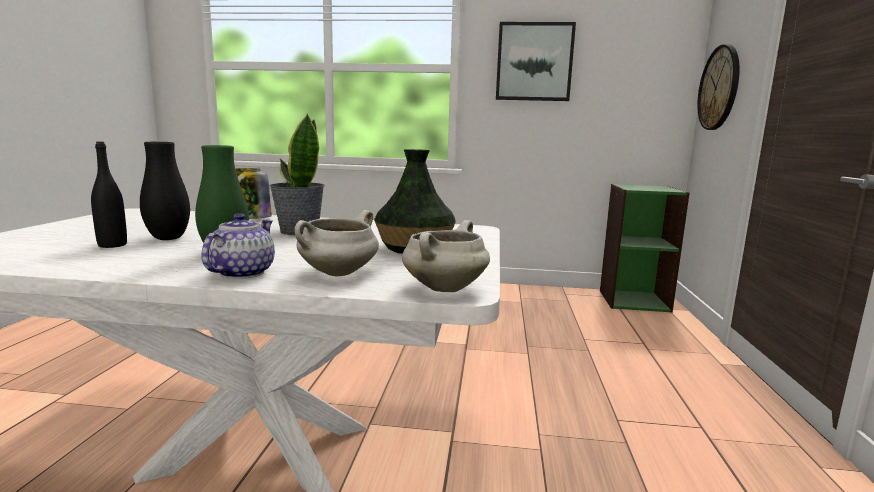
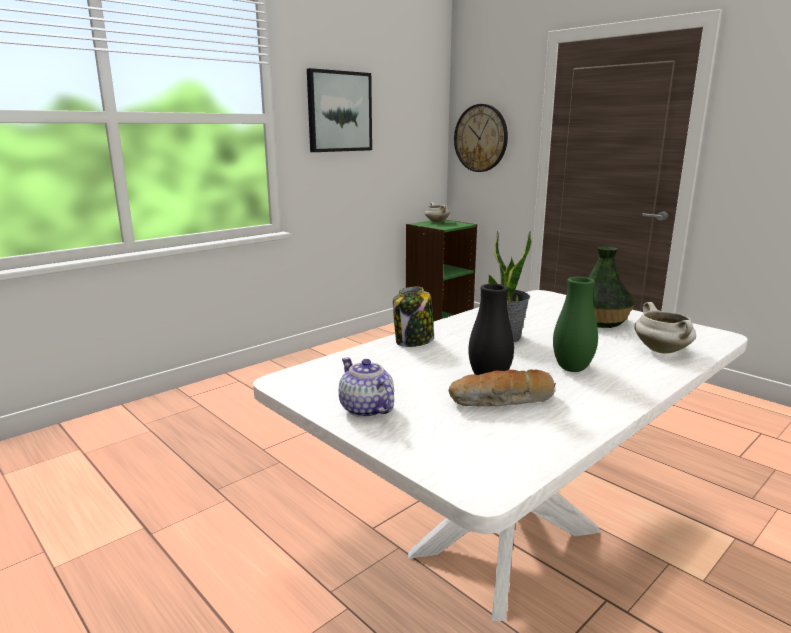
camera: 50 degrees left, 5 degrees up
(112, 245) = (502, 401): black bottle -> bread
(241, 273) = (647, 372): teapot -> teapot (366, 409)
(444, 288) = (710, 337): white cooking pot -> white cooking pot (436, 222)

